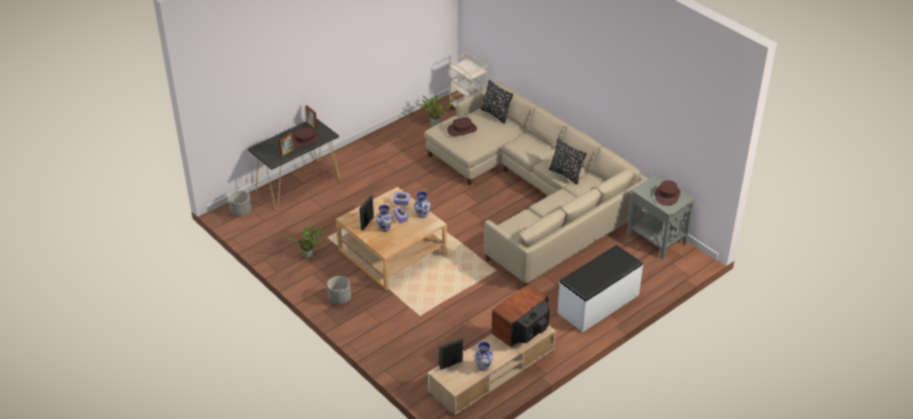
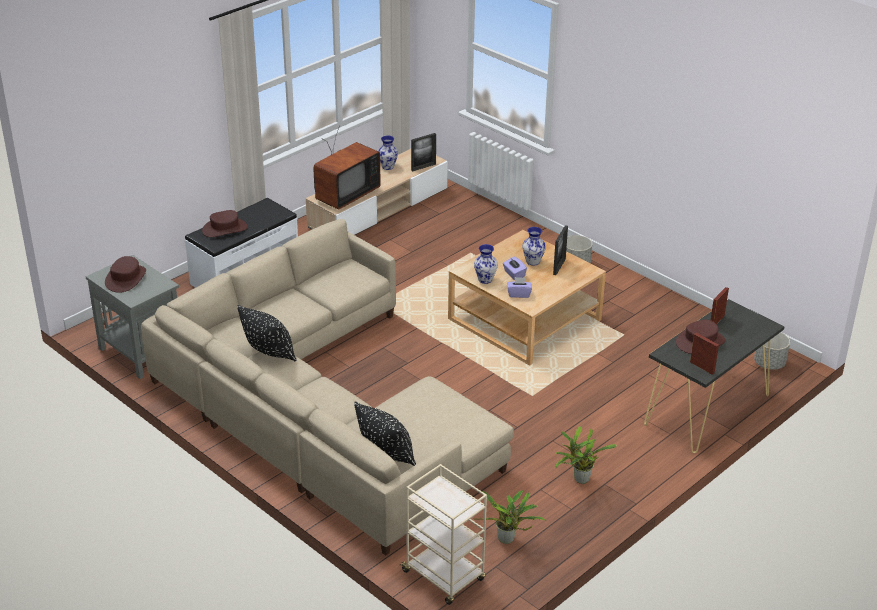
camera: 175 degrees right, 5 degrees down
(310, 256) = (637, 310): potted plant -> potted plant (579, 480)
(462, 130) = (445, 419): brown hat -> brown hat (225, 229)

